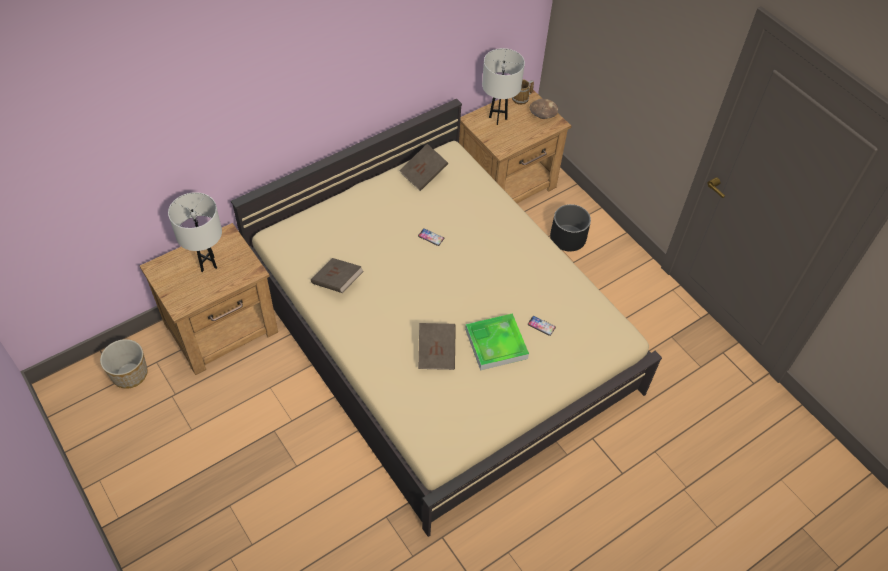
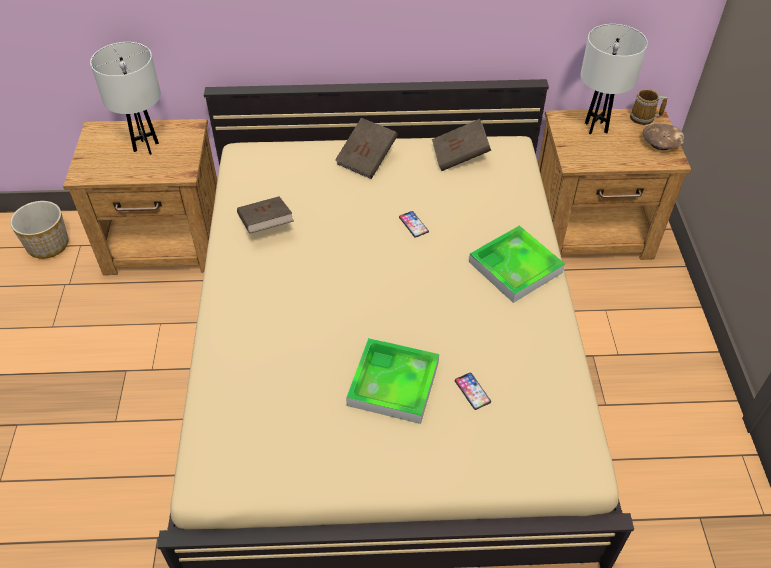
camera: 35 degrees right, 5 degrees down
(436, 352) = (309, 356): brown book -> brown book (367, 159)
(511, 237) = (515, 267): none -> tray
(568, 238) = (629, 323): black planter -> none

